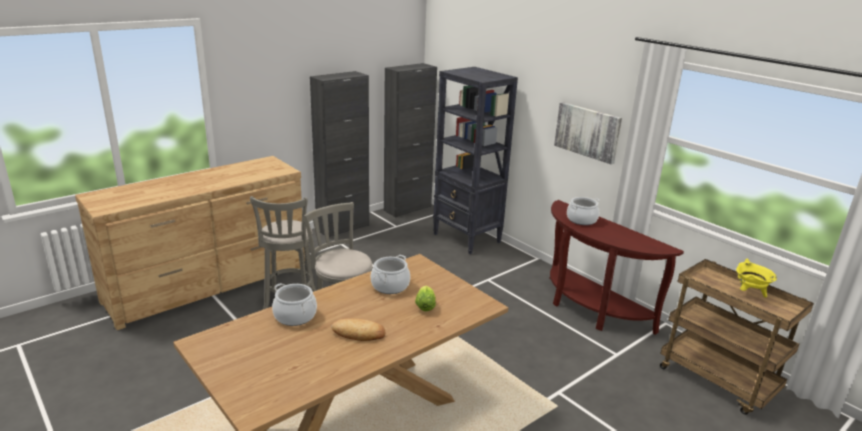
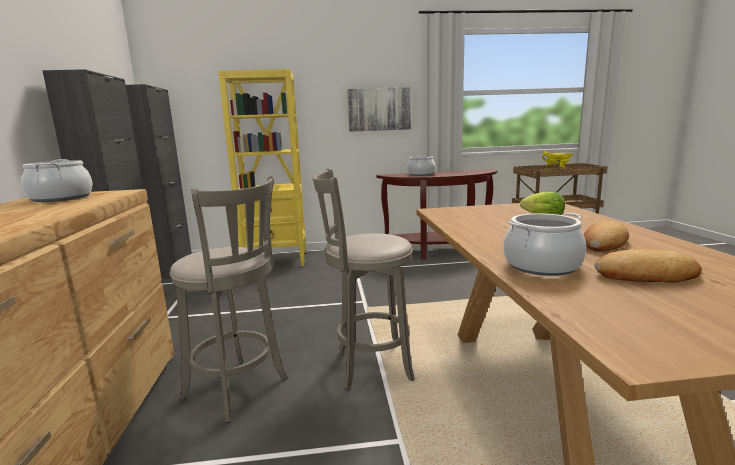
camera: 55 degrees left, 10 degrees down
(294, 347) = (646, 275): none -> bread
(390, 286) = (484, 222): cooking pot -> cooking pot (61, 198)
(467, 238) = (276, 260): black bookcase -> yellow bookcase

